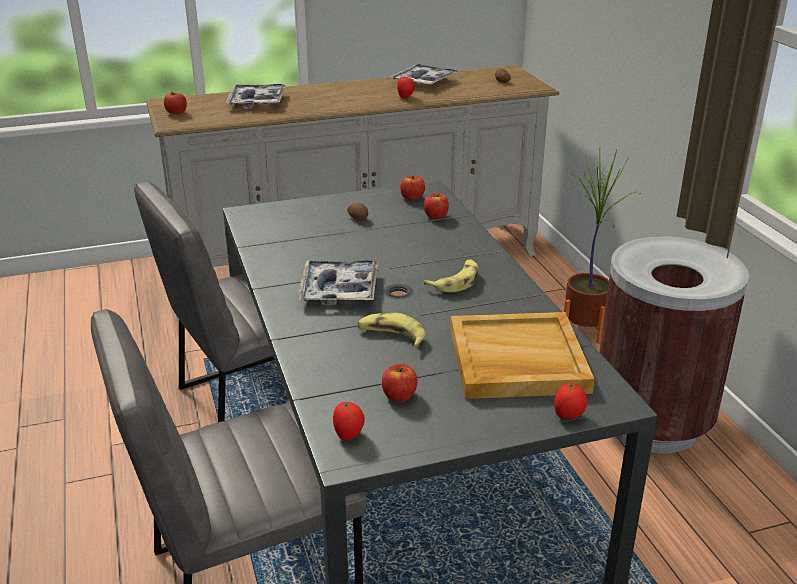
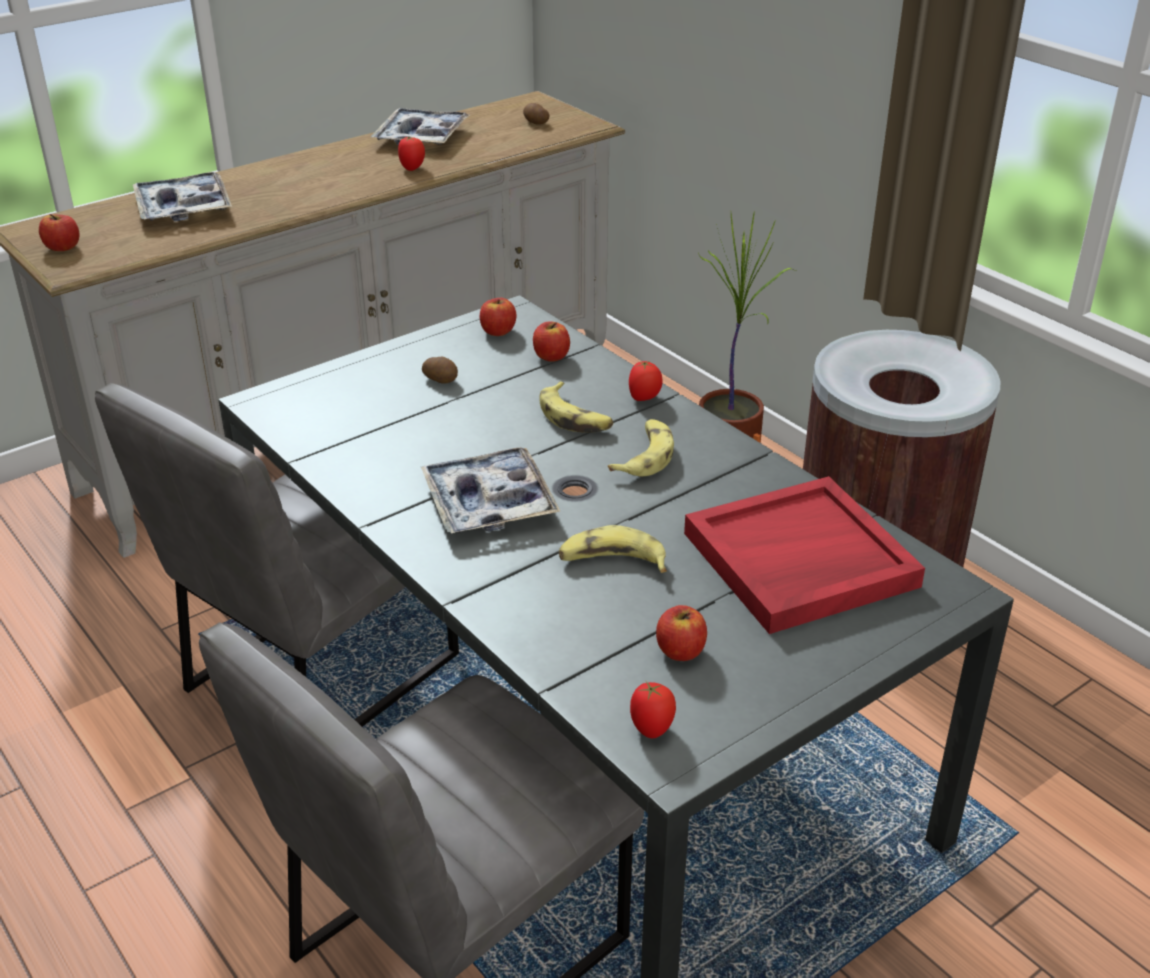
camera: 20 degrees left, 5 degrees up
(426, 252) = (575, 417): none -> banana
(516, 360) = (799, 561): beige tray -> red tray
(568, 416) = (912, 627): tomato -> tomato (644, 398)

